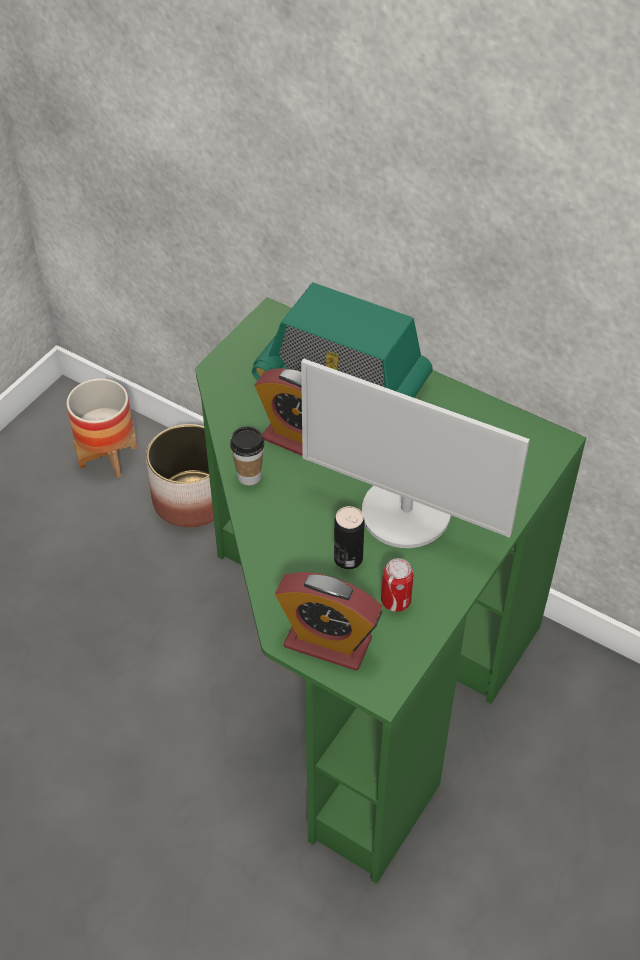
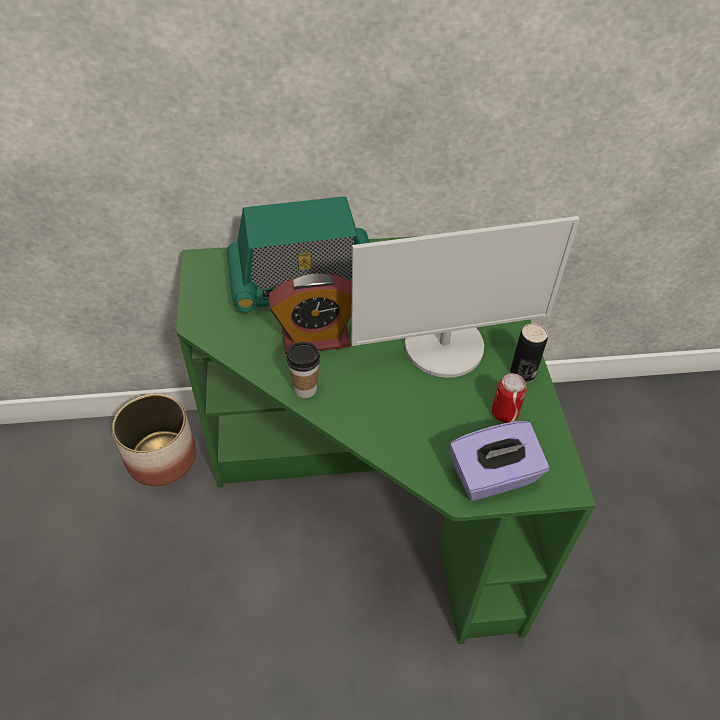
camera: 40 degrees left, 0 degrees up
(108, 456) = (65, 466): planter -> none
(327, 642) = (493, 477): alarm clock -> purple tissue box
(348, 558) = (441, 404): can -> can (523, 372)

